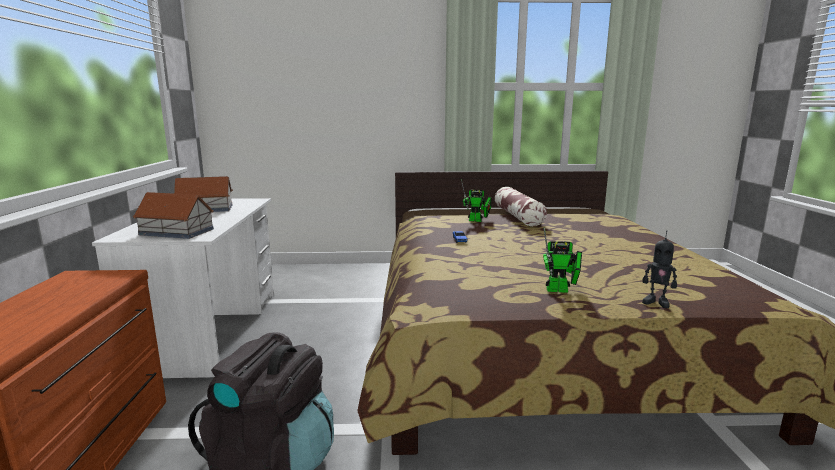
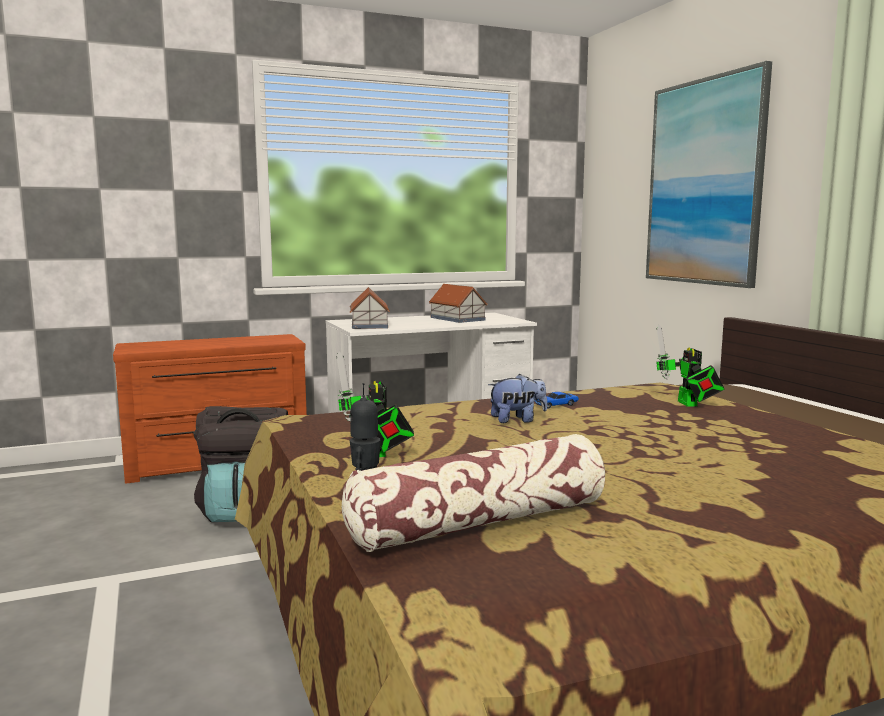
camera: 70 degrees right, 5 degrees down
(342, 86) = (704, 182): none -> picture
(491, 251) = (517, 420): none -> plush toy
(517, 216) = (776, 420): pillow -> pillow (480, 522)

